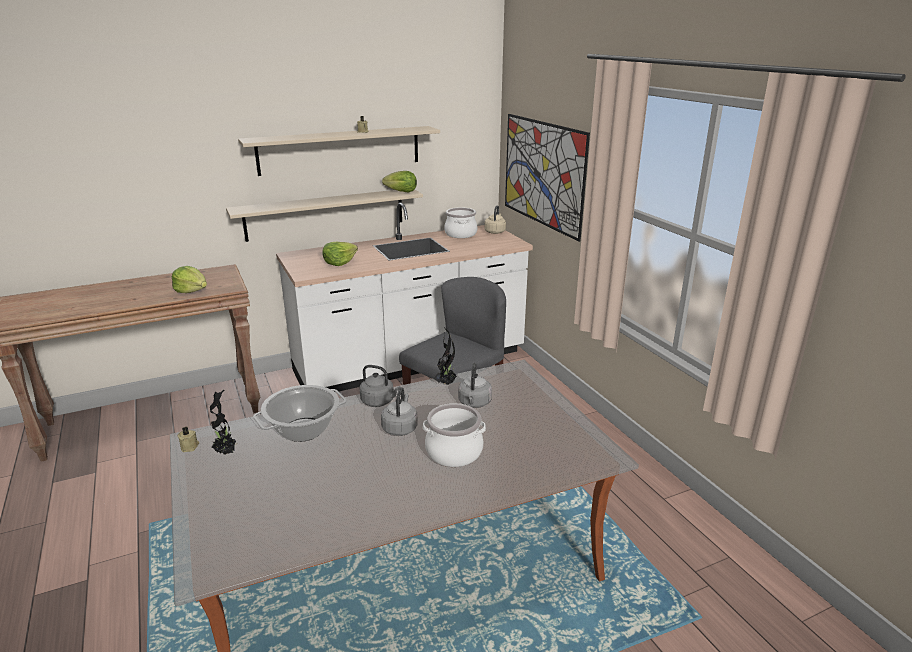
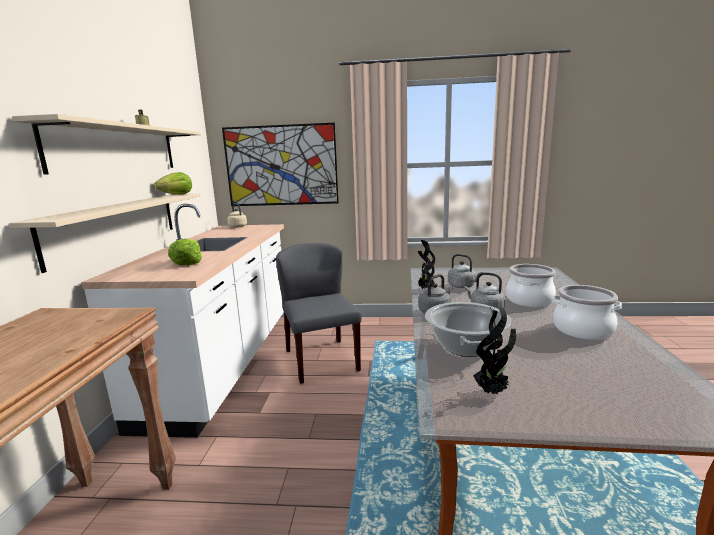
camera: 60 degrees left, 10 degrees down
(190, 446) = (466, 417): beige candle -> none
(192, 291) = (71, 337): lettuce -> none
(461, 234) = (219, 232): cooking pot -> cooking pot (582, 329)

